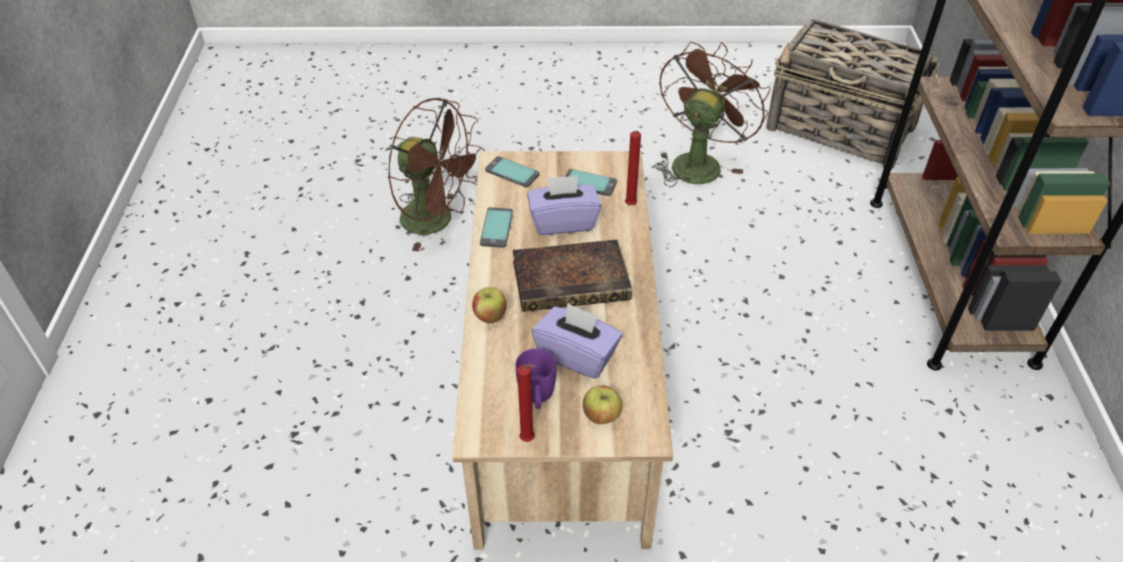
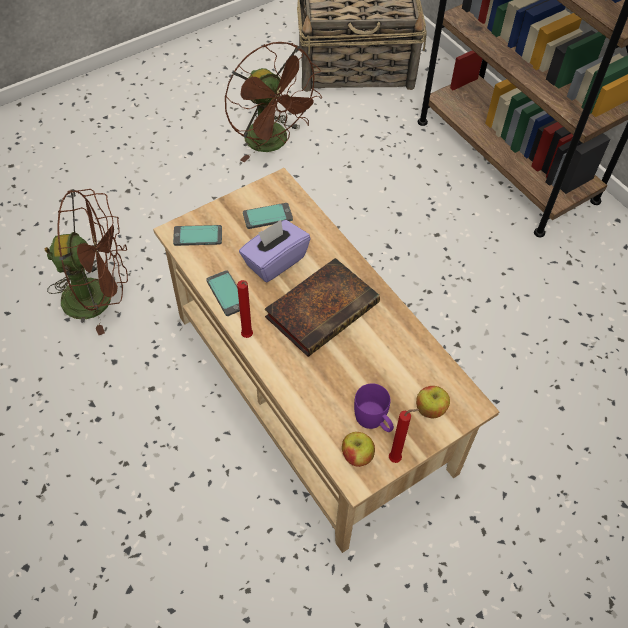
camera: 35 degrees left, 10 degrees up
(490, 316) = (285, 374): apple -> apple (357, 456)
(577, 355) = (375, 370): purple tissue box -> none
(630, 206) = (315, 222): red candle -> red candle (248, 337)
(698, 162) = (273, 143): brown fan -> brown fan turned 150 degrees clockwise

